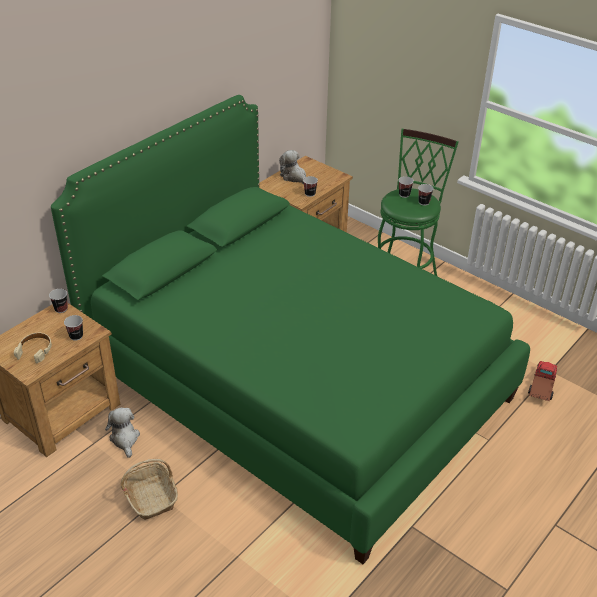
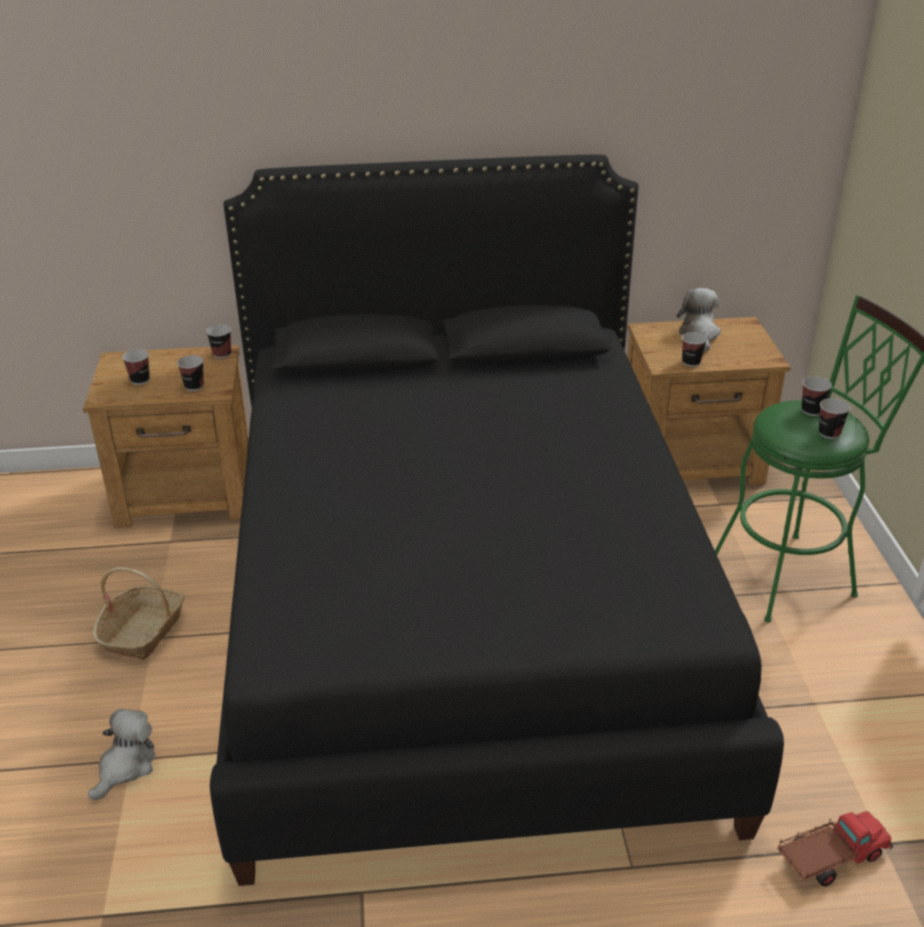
camera: 45 degrees right, 5 degrees down
(35, 350) = (140, 380): beige headphones -> cup
(125, 439) = (202, 556): plush toy -> plush toy (126, 766)
(296, 382) = (464, 613): green bed -> black bed

